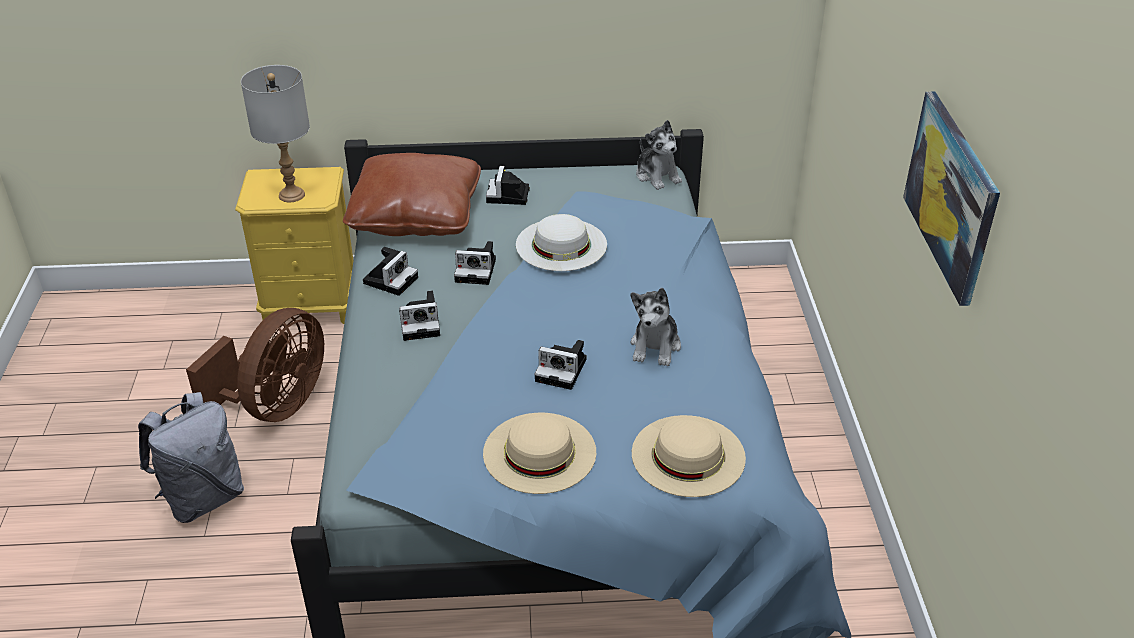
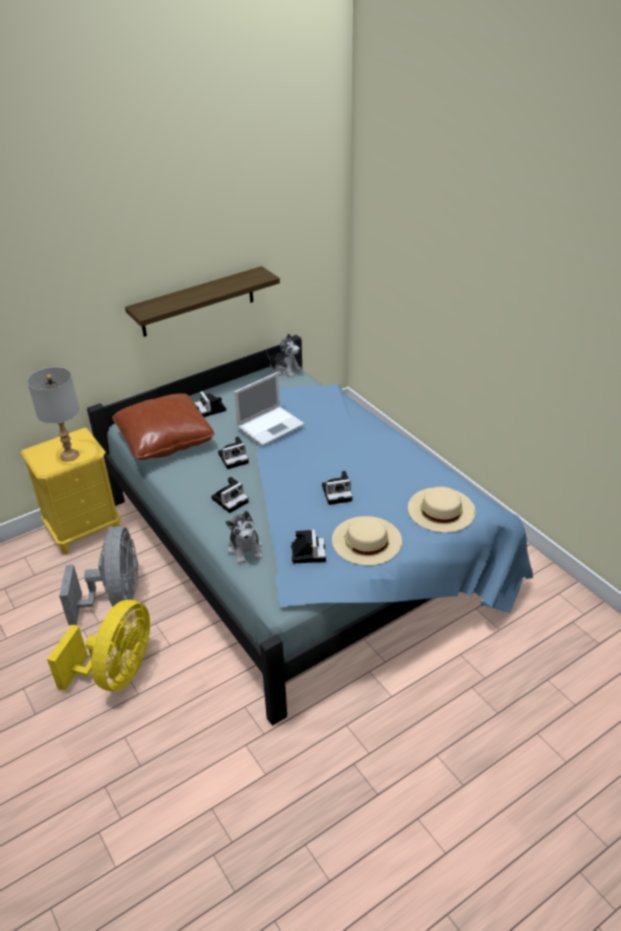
camera: 30 degrees left, 0 degrees up
(203, 498) = (117, 672): grey backpack -> yellow fan
(276, 406) = (115, 598): brown fan -> grey fan
(391, 279) = (187, 481): camera -> camera (308, 552)
(538, 34) = (198, 302): none -> shelf
(561, 244) = (271, 425): white hat -> laptop
(655, 346) = (373, 461): plush toy -> plush toy (245, 548)
(952, 195) = (527, 320): picture -> none

